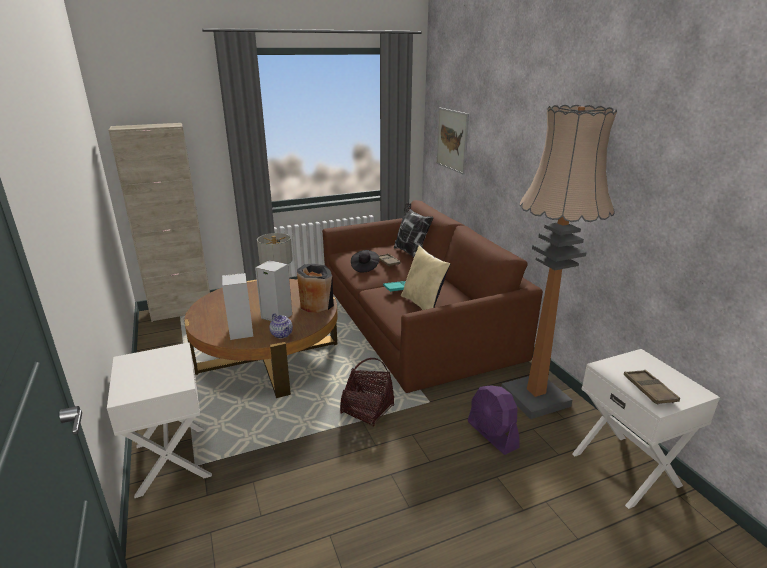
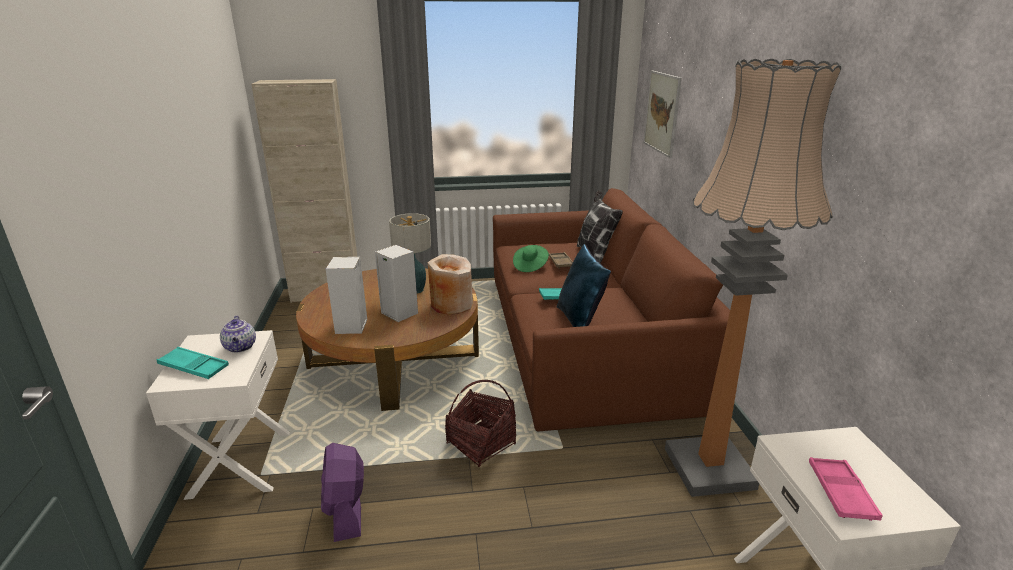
camera: 15 degrees right, 0 degrees up
(138, 381) = (194, 367): none -> turquoise tray
(282, 334) = (394, 336): teapot -> teapot (240, 347)
(316, 304) = (451, 305): black vase -> beige vase
(364, 267) = (530, 266): black hat -> green hat
(423, 305) = (580, 322): beige pillow -> blue pillow
(492, 435) = (629, 508): purple fan -> purple fan (346, 510)
(649, 390) = (840, 492): brown tray -> pink tray

